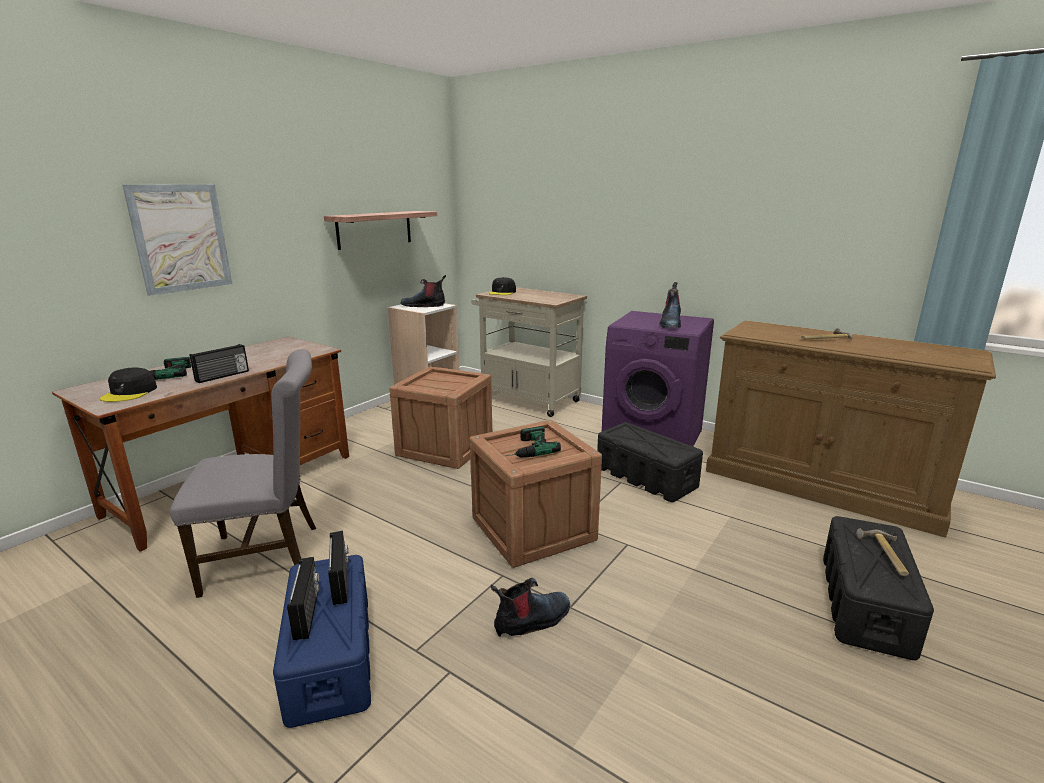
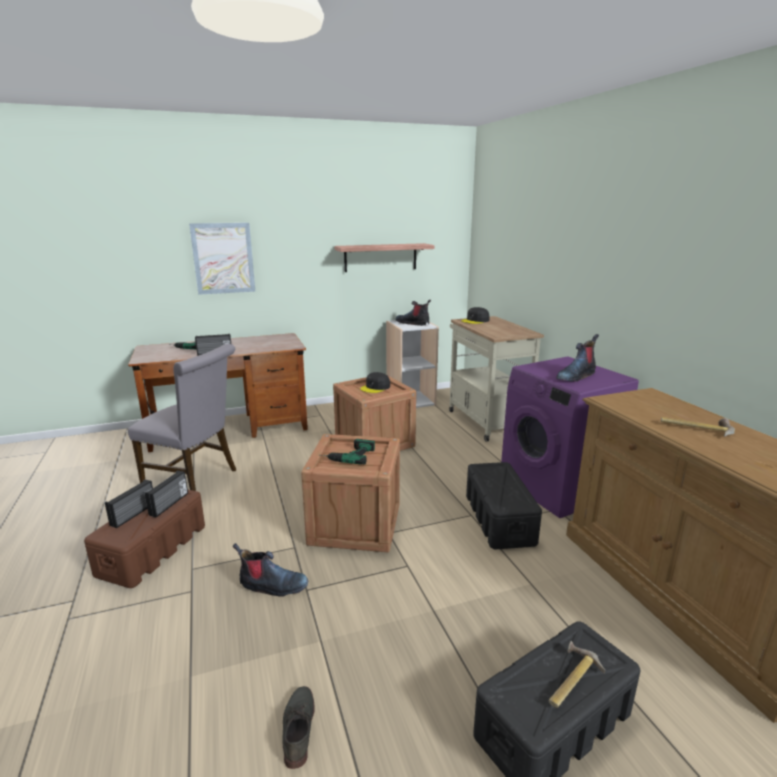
camera: 35 degrees right, 0 degrees up
(130, 392) = (161, 354): black cap -> black cap (375, 387)
(331, 655) = (153, 549): blue storage box -> brown storage box
(726, 720) = (298, 727): none -> grey shoe

